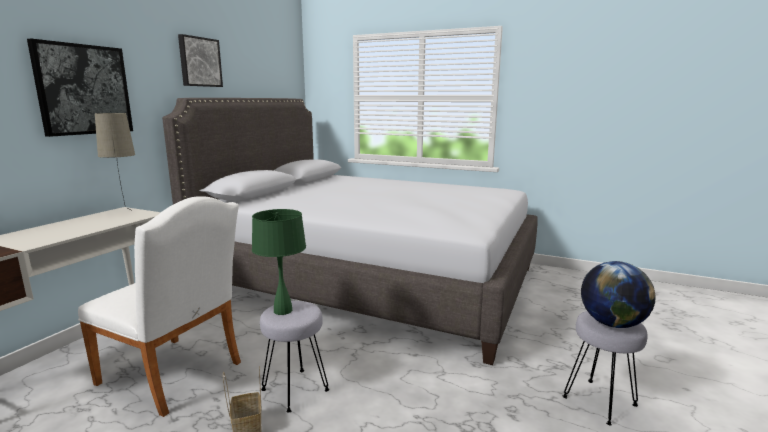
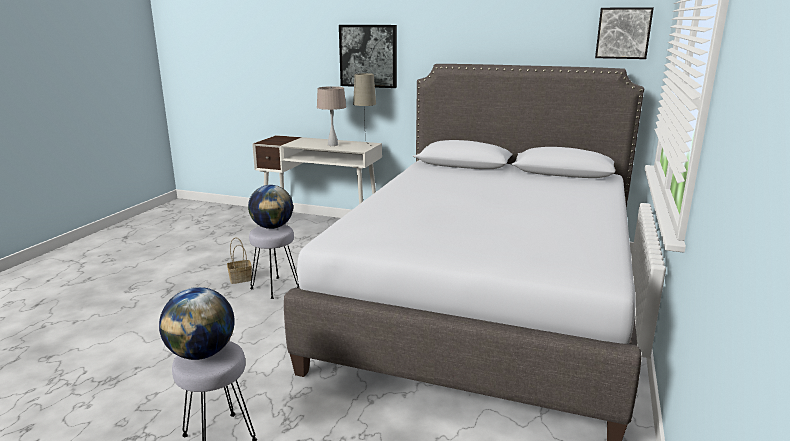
camera: 85 degrees right, 5 degrees up
(89, 224) = (332, 145): none -> beige table lamp
(176, 375) = (298, 251): white chair -> none
(199, 62) = (474, 29): picture -> picture (623, 33)
(282, 310) = (272, 227): green table lamp -> globe

